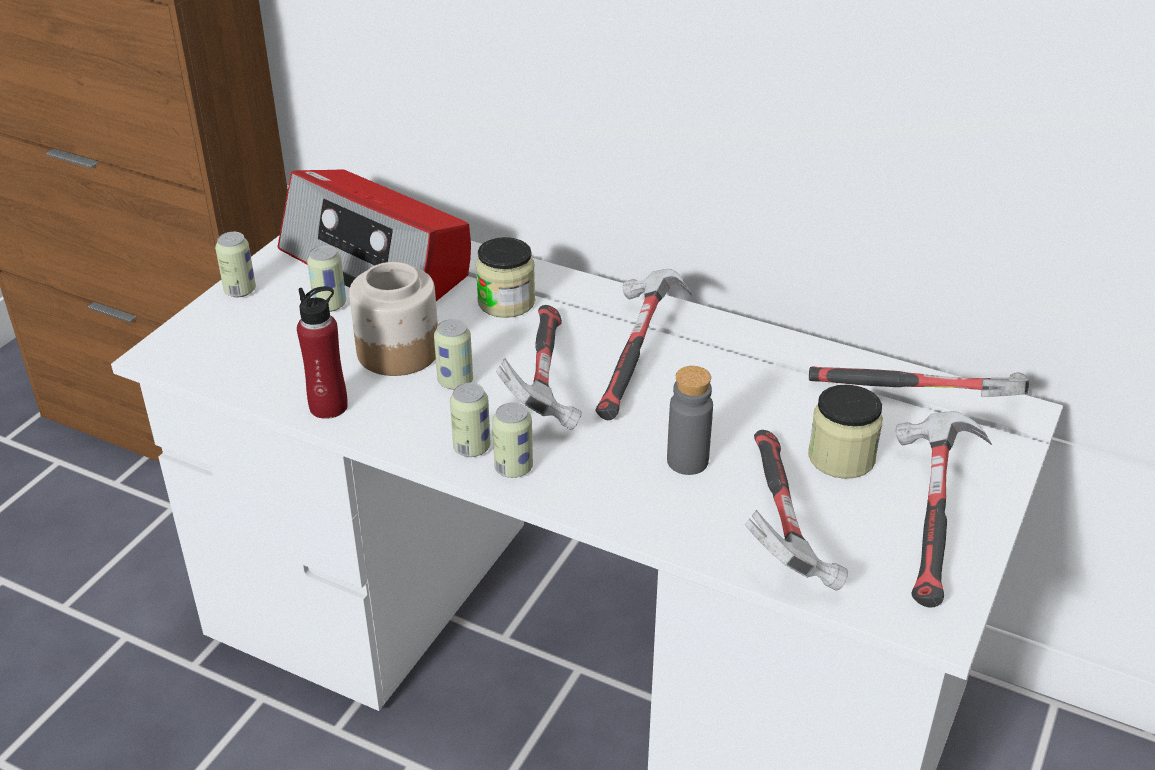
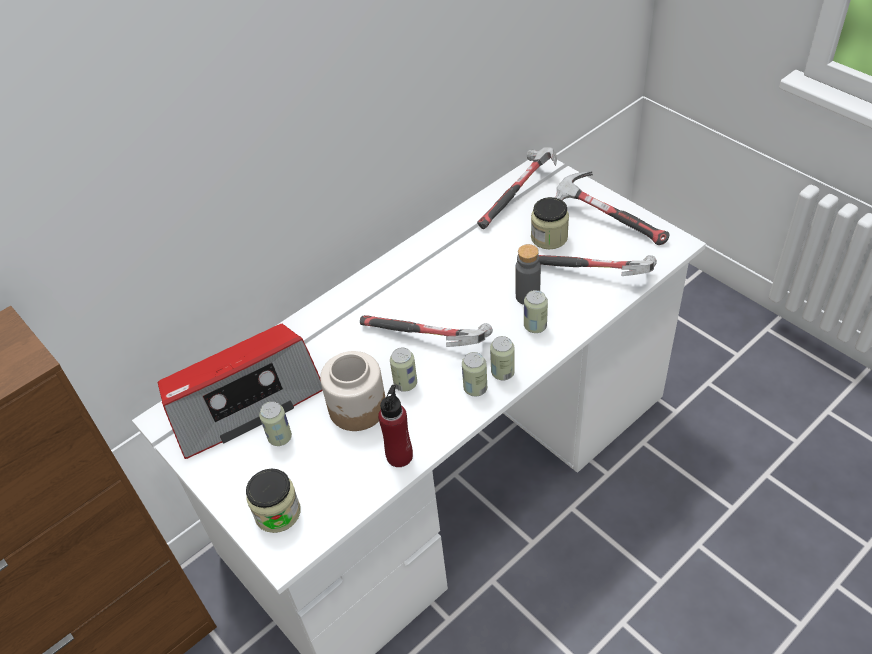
camera: 65 degrees left, 10 degrees up
(240, 290) = (227, 491): can -> can (535, 326)
(506, 302) = (333, 341): jar -> jar (277, 513)
(637, 357) = (424, 293): hammer -> none

